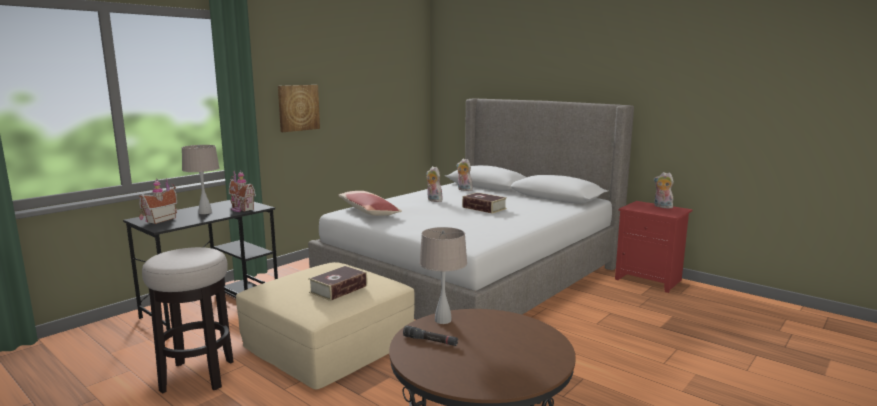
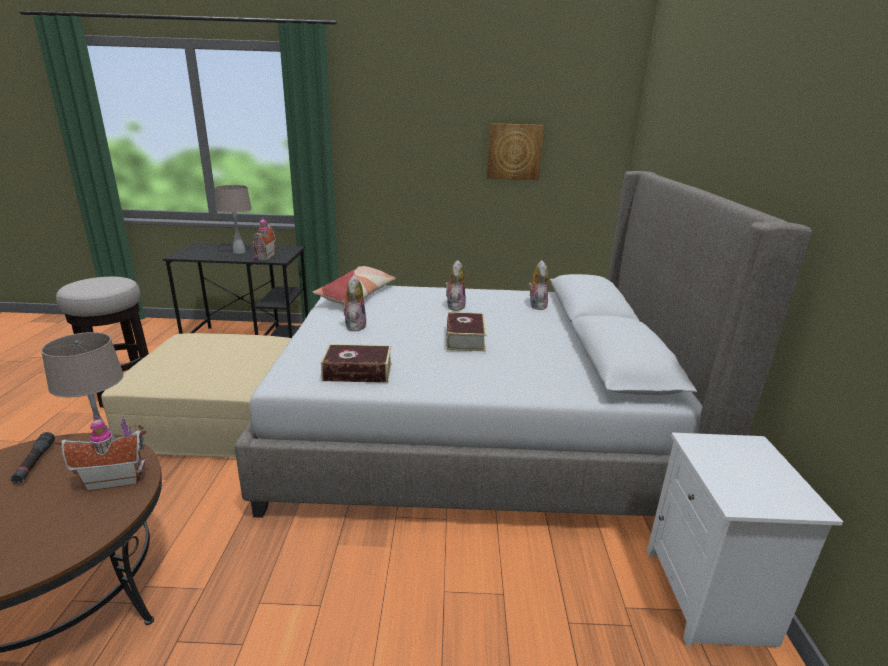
camera: 50 degrees right, 10 degrees up
(159, 220) = (201, 249): toy house -> toy house (115, 478)
(298, 107) = (397, 158): picture -> picture (514, 151)
(338, 289) = (191, 366): book -> book (358, 371)
(650, 280) = (710, 597): red nightstand -> white nightstand
(662, 207) = (777, 476): plush toy -> plush toy (354, 326)

